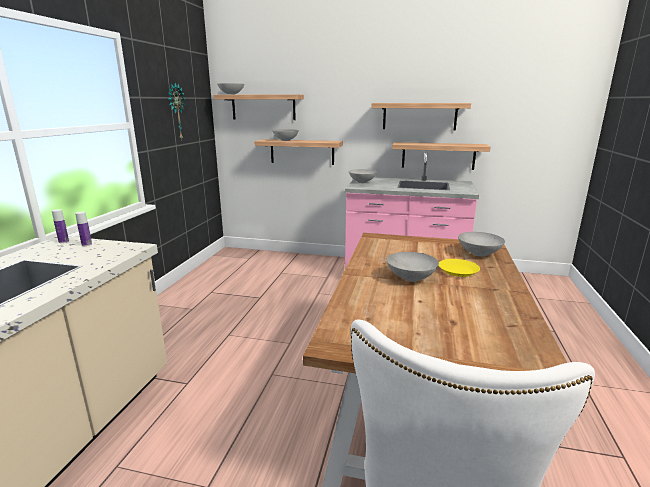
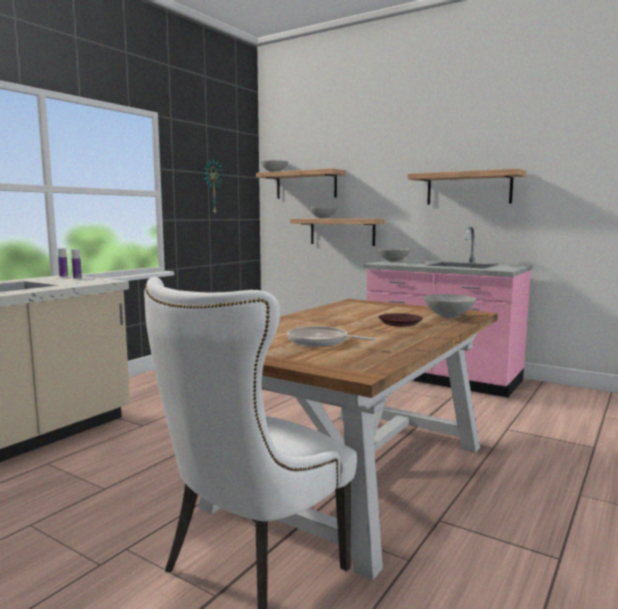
camera: 20 degrees right, 10 degrees down
(410, 278) = (339, 323): grey bowl -> none
(438, 155) = (492, 234): shelf -> none
(440, 318) = (321, 342): none -> frying pan
(458, 271) = (400, 323): yellow plate -> brown plate

